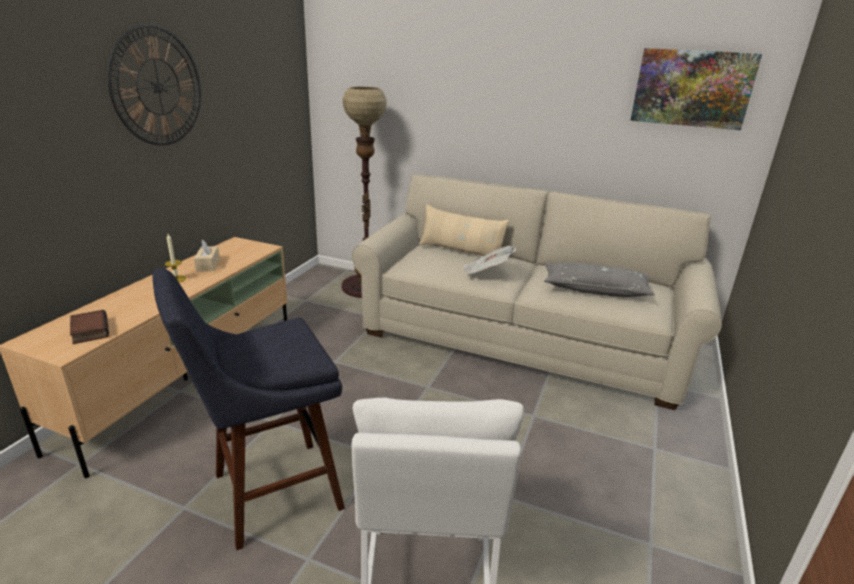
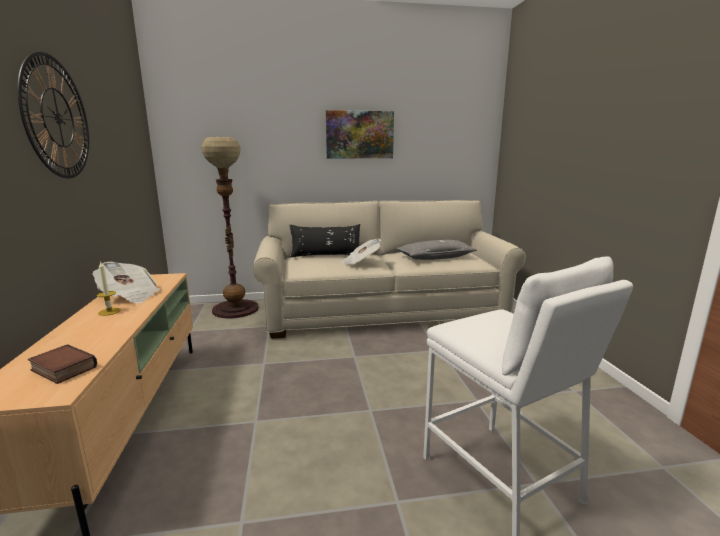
camera: 30 degrees left, 10 degrees down
(208, 265) = (129, 296): beige tissue box -> newspaper
(268, 494) = (312, 474): blue stool -> none
(460, 251) = (326, 255): beige pillow -> black pillow
(692, 88) = (450, 125): picture -> picture (359, 135)

